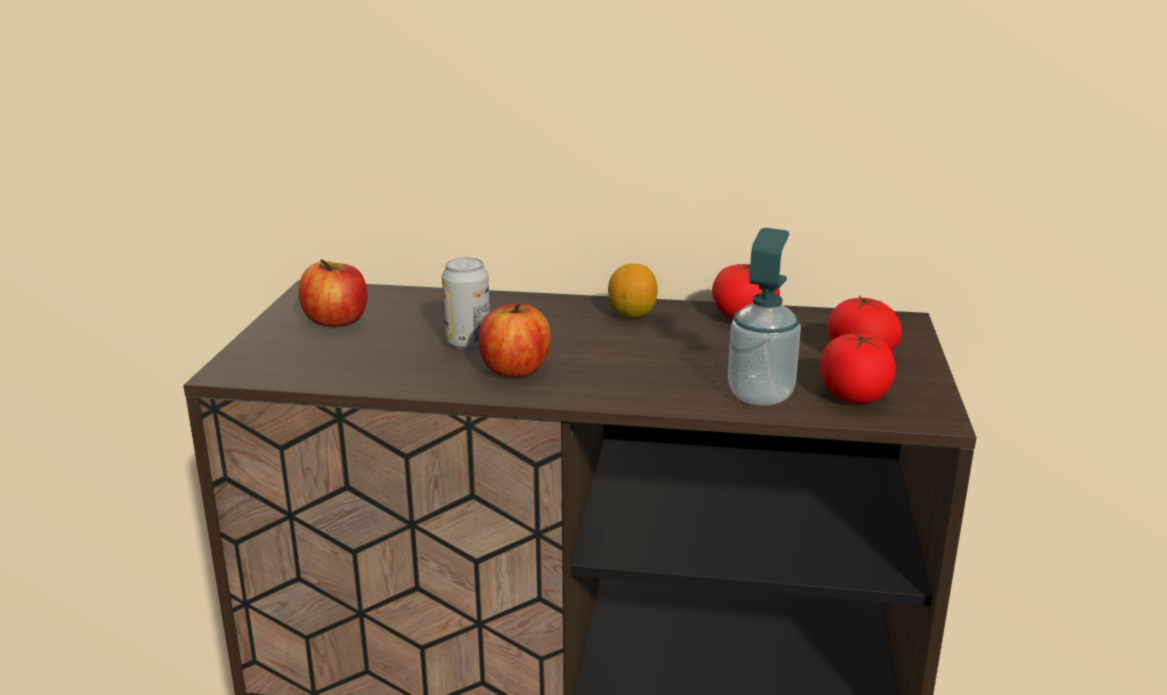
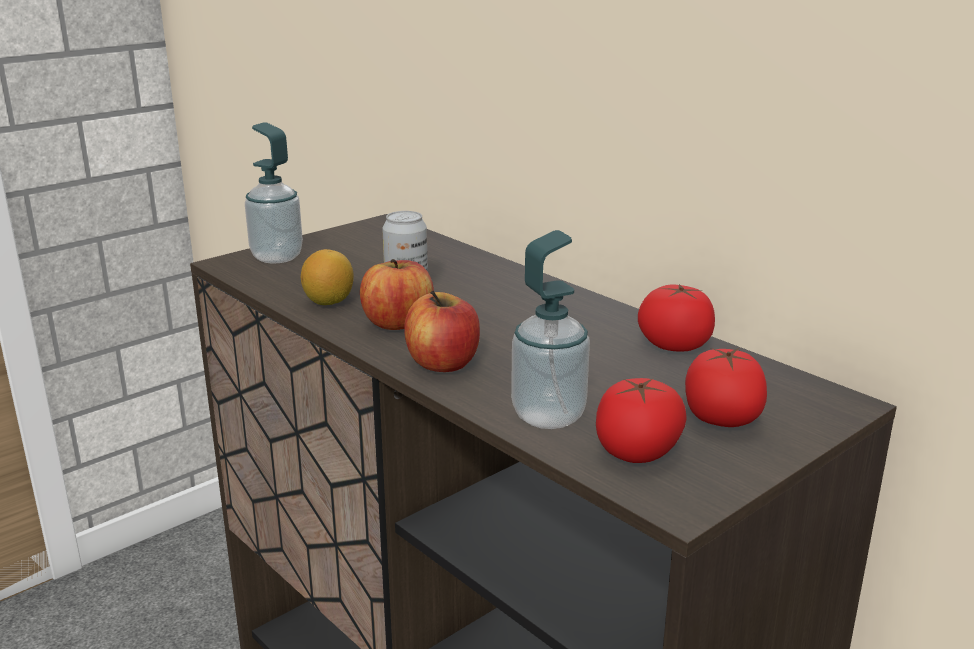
camera: 40 degrees right, 0 degrees up
(273, 350) = (277, 257): none -> soap dispenser
(336, 321) = (352, 249): apple -> apple (443, 363)
(632, 314) = (576, 310): lemon -> lemon (329, 302)

